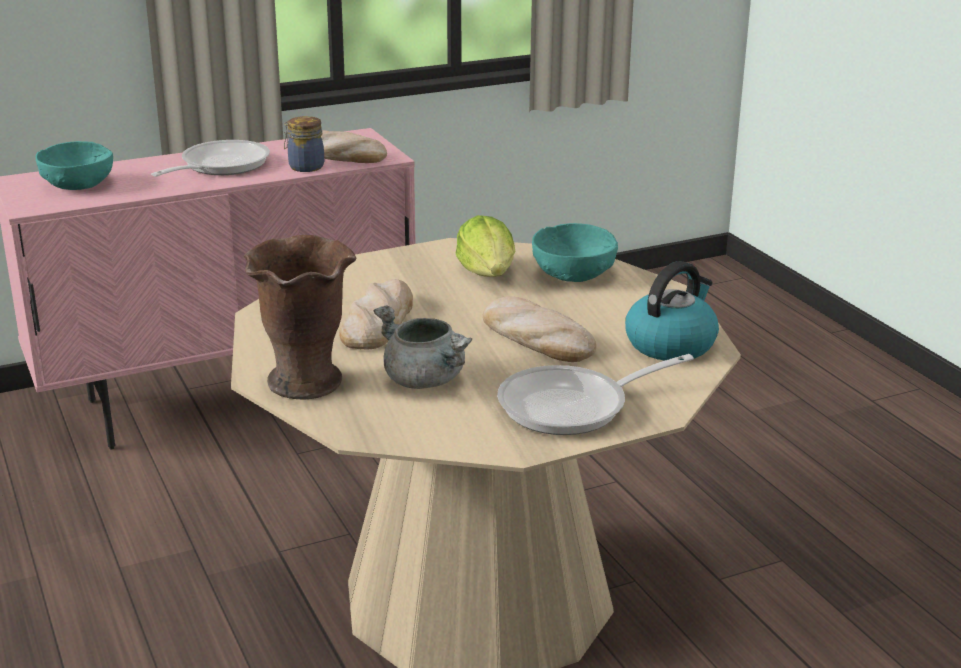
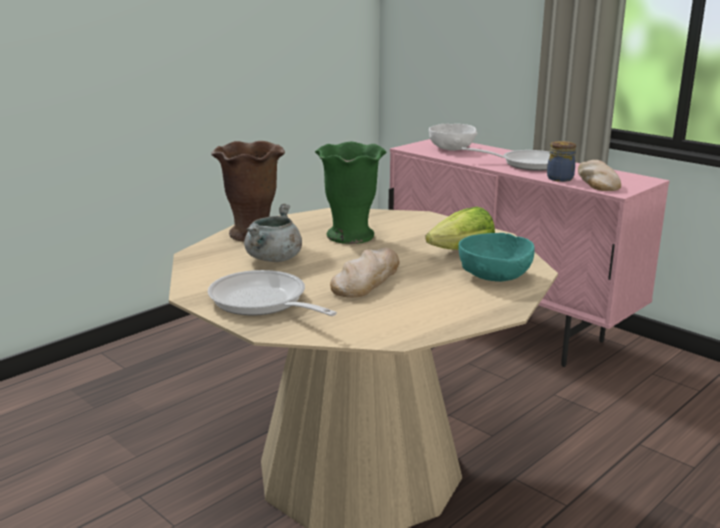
camera: 70 degrees right, 5 degrees down
(79, 185) = (451, 148): turquoise bowl -> white bowl
(378, 321) = (350, 236): bread -> green vase
(671, 344) = (397, 322): kettle -> none

